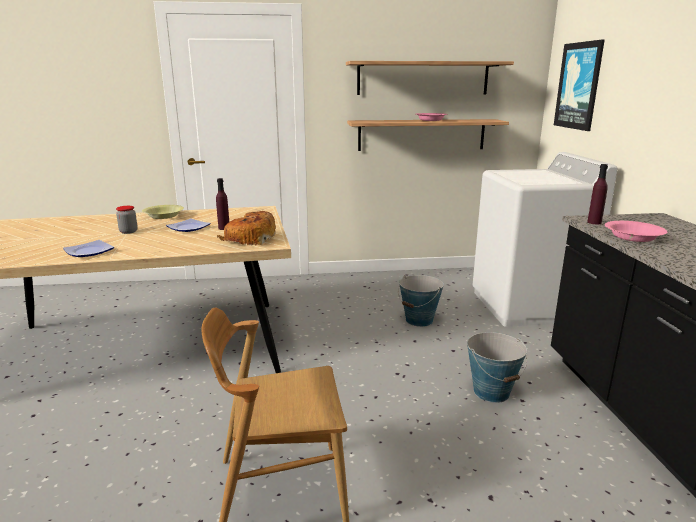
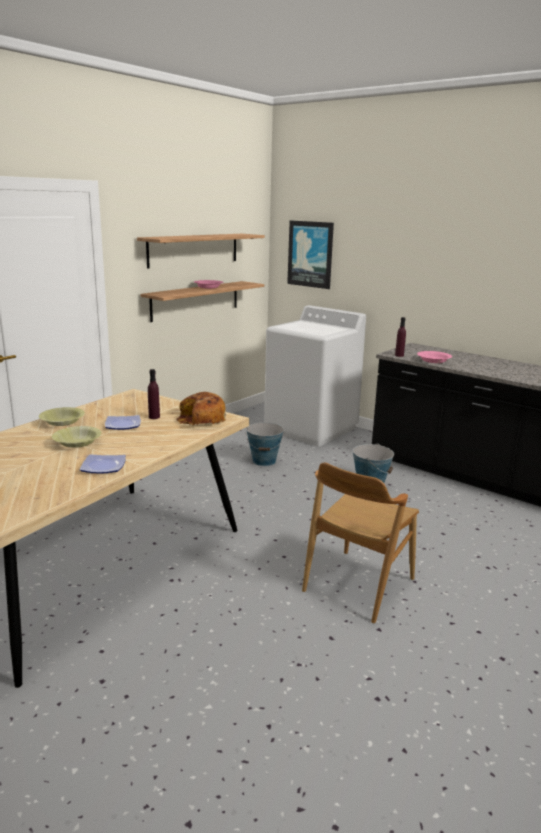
camera: 45 degrees left, 0 degrees up
(128, 232) = (77, 443): jar -> yellow bowl

